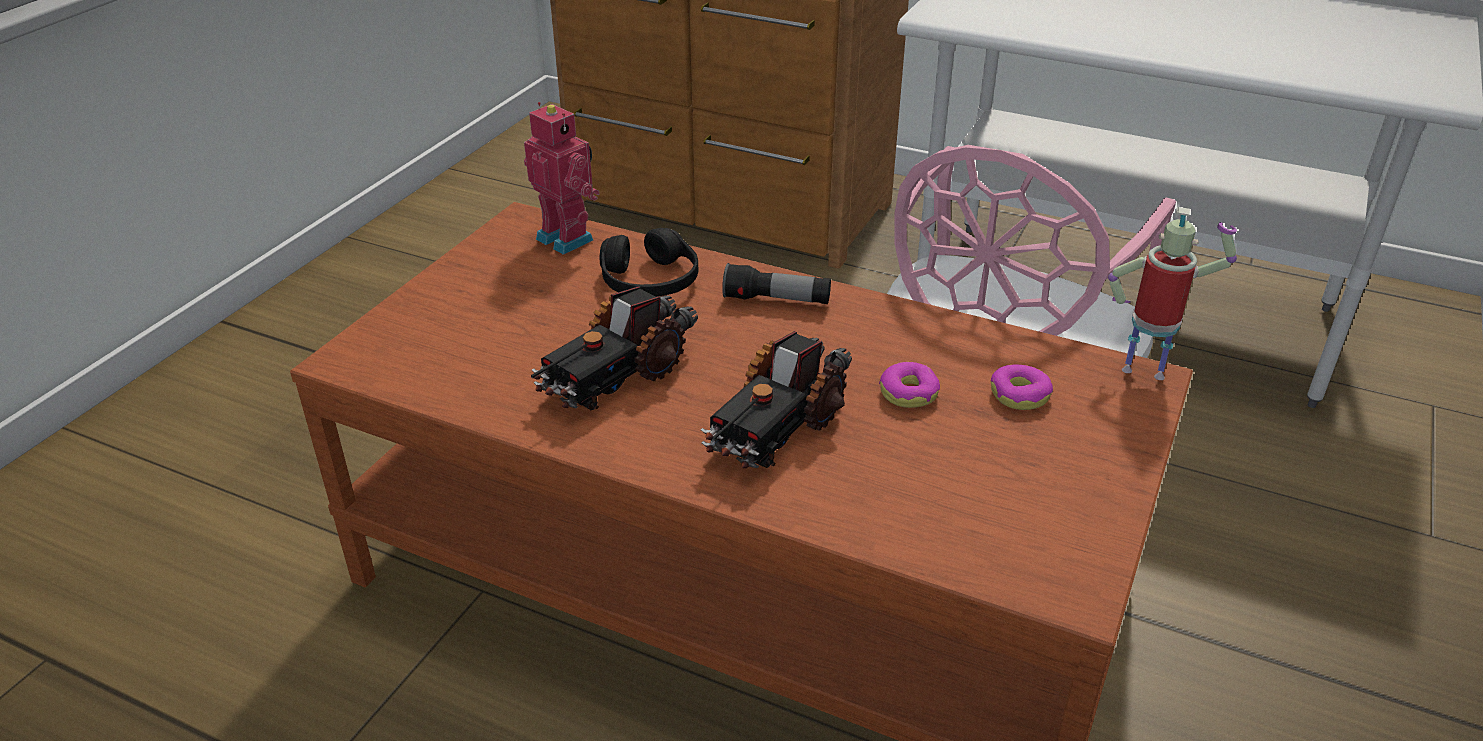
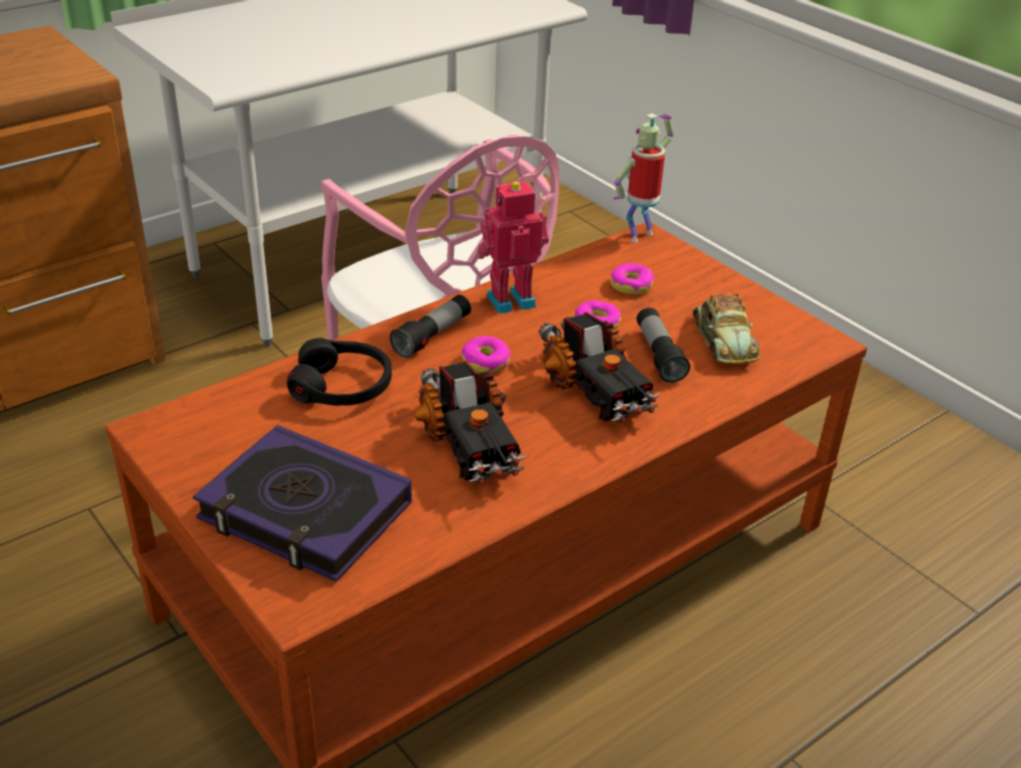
camera: 65 degrees left, 0 degrees up
(460, 322) = (305, 512): none -> book
(568, 238) = (219, 410): toy robot -> toy robot (509, 299)
(762, 343) = (485, 362): none -> donut
(891, 455) = (659, 355): none -> flashlight
(978, 498) = (723, 340): none -> toy car

